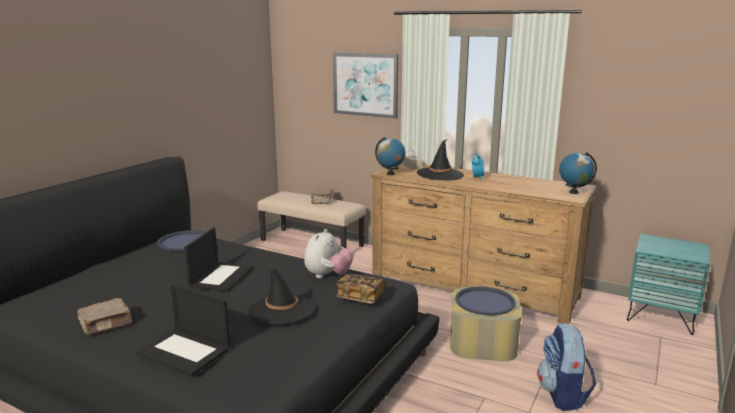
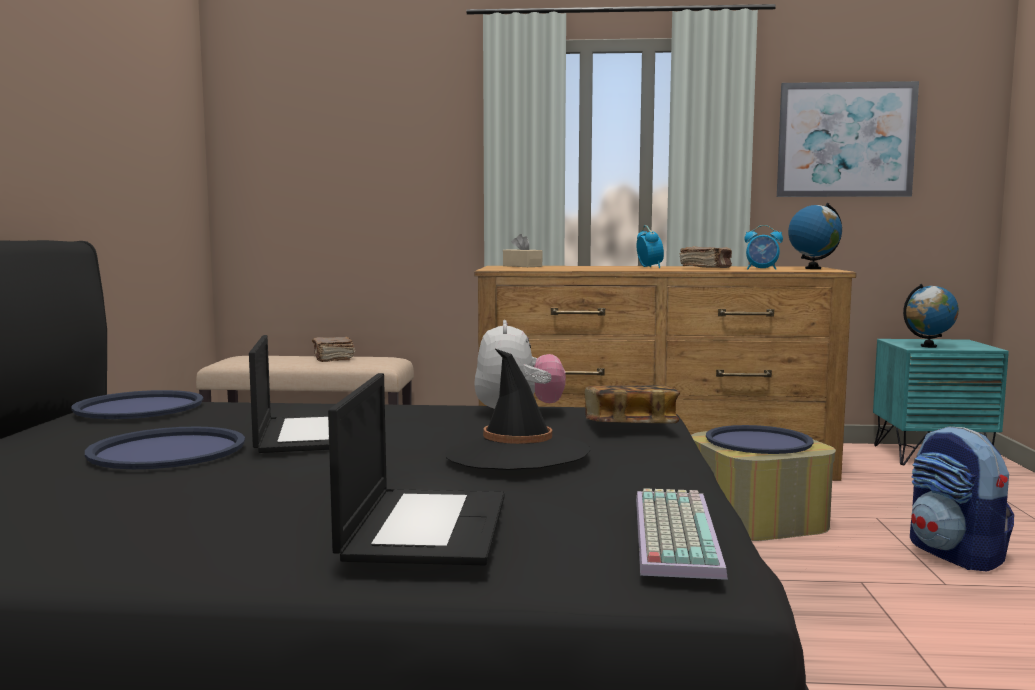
camera: 25 degrees left, 10 degrees down
(107, 324) = (124, 528): brown book -> brown book (706, 268)
(164, 277) = (167, 450): none -> blue tray
(185, 351) = (424, 525): laptop -> laptop turned 90 degrees counterclockwise
(264, 378) = (671, 533): none -> keyboard
(365, 85) = (405, 142): picture -> picture (845, 140)
(390, 174) = (507, 269): globe -> globe (928, 346)
(440, 174) = (587, 268): black hat -> none
(536, 190) = (762, 269): none -> alarm clock

